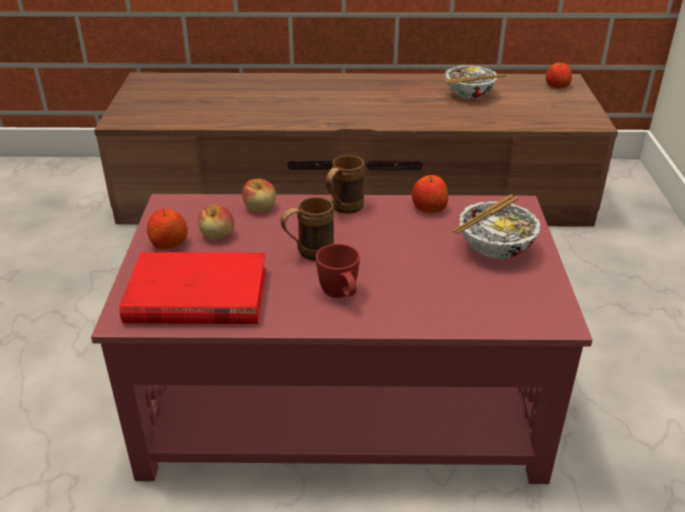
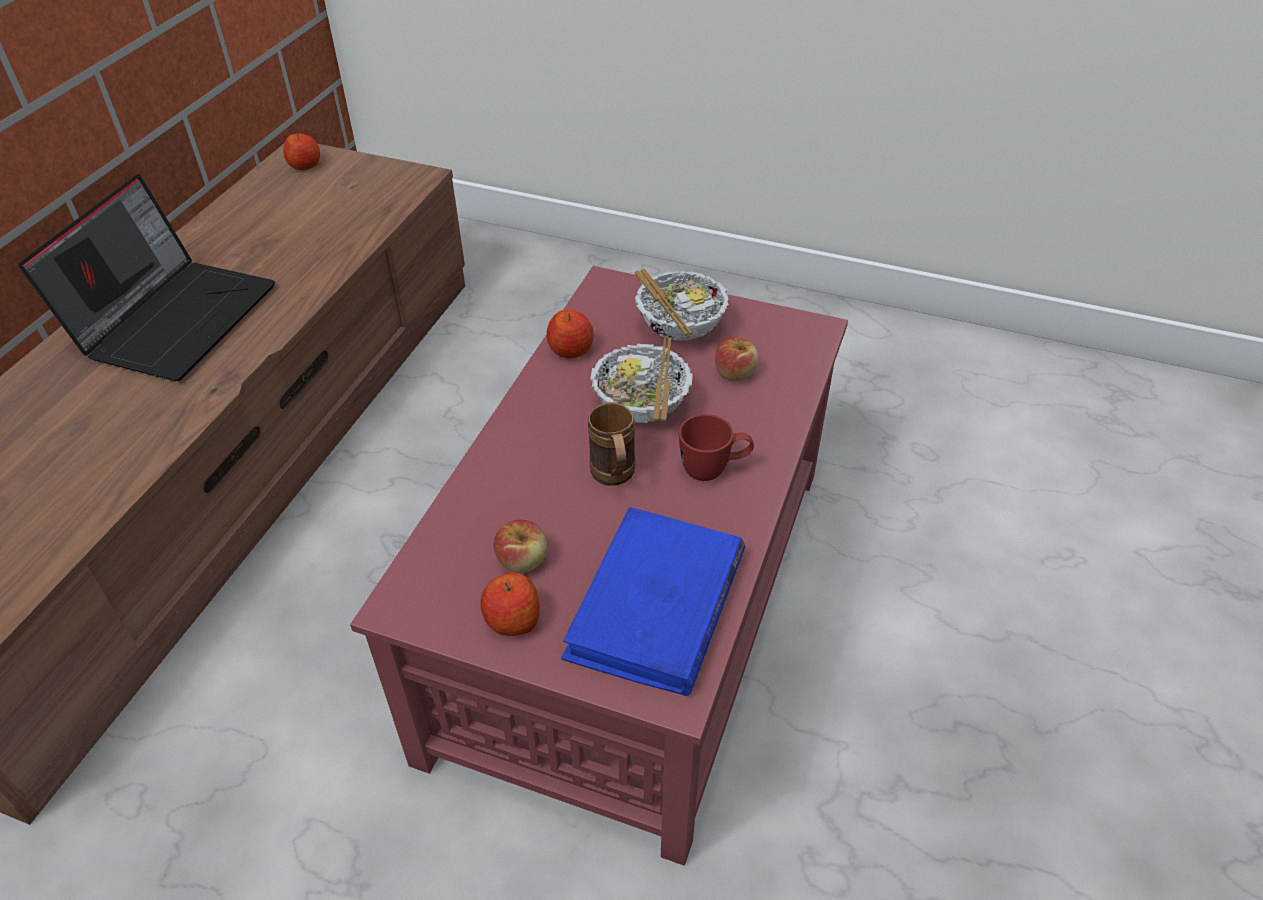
camera: 70 degrees left, 10 degrees up
(196, 295) = (656, 606): red book -> blue book
(260, 208) = (476, 501): apple -> apple (735, 373)
(342, 209) = (530, 422): brown mug -> none
(378, 95) = (175, 317): none -> laptop
(469, 95) = (259, 238): bowl -> bowl (643, 407)

